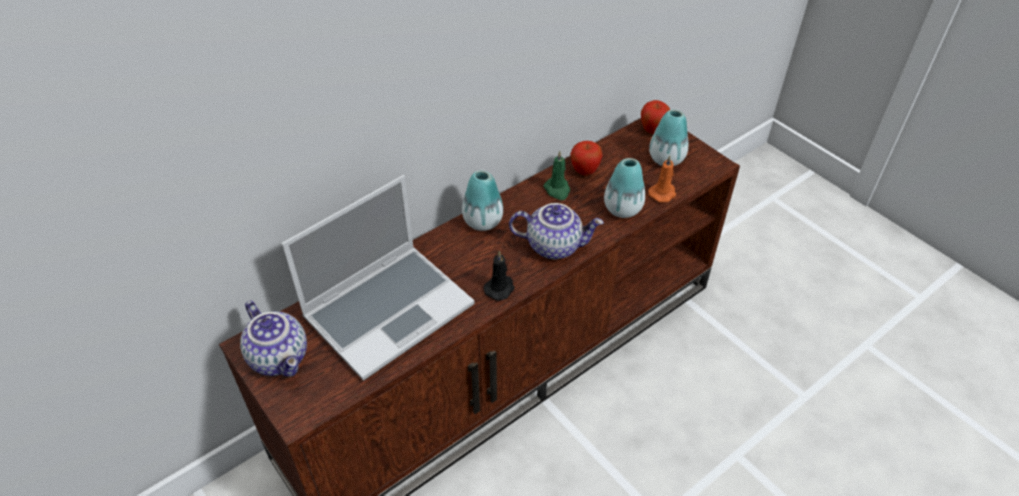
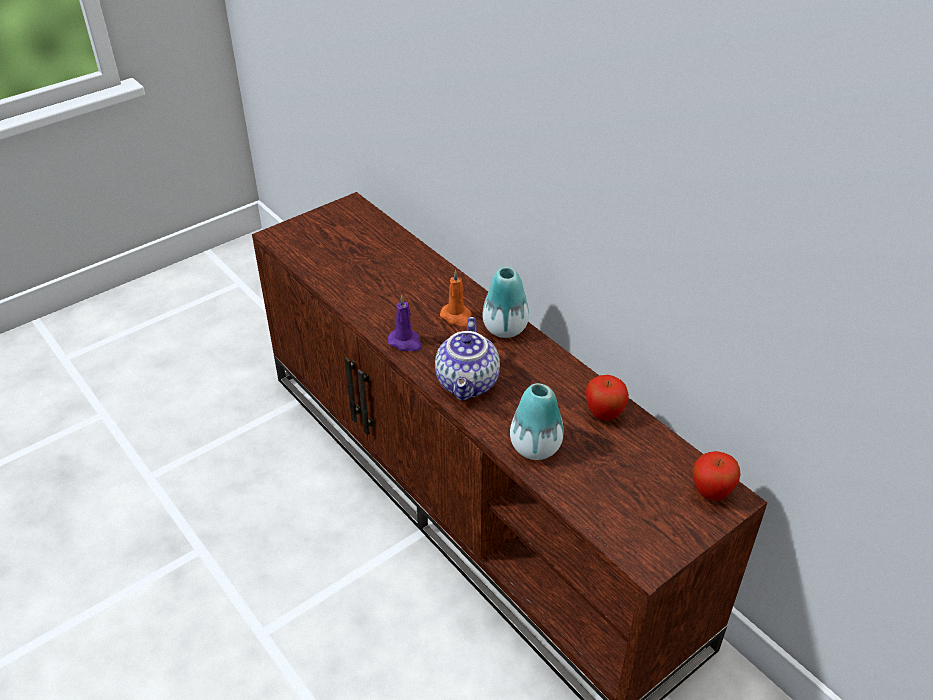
camera: 90 degrees right, 5 degrees down
(281, 357) = (337, 221): teapot -> none
(389, 309) = (383, 273): laptop -> none
(500, 288) = (405, 342): black candle -> purple candle
(557, 190) = (564, 388): green candle -> none
(663, 193) = (571, 491): orange candle -> orange candle (457, 317)
(666, 159) = (646, 502): vase -> none

